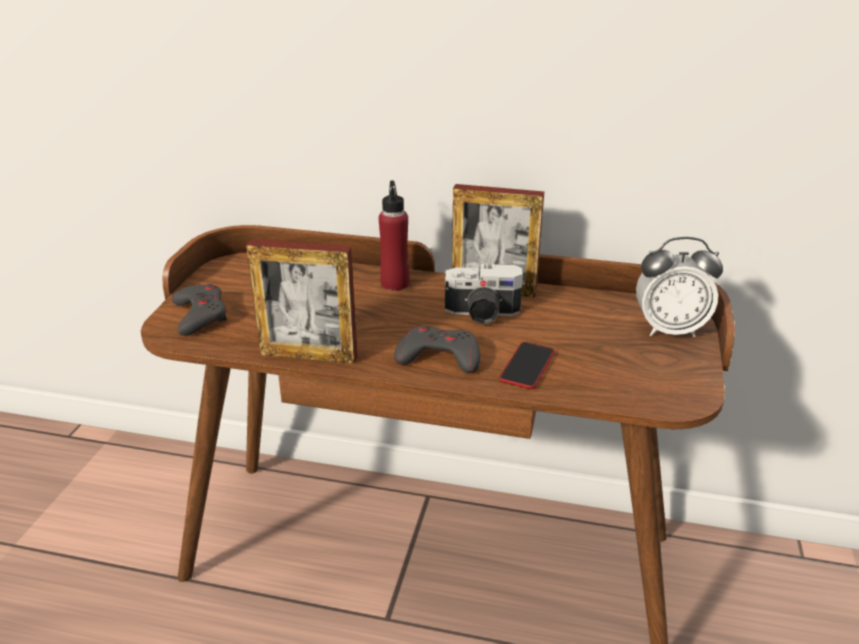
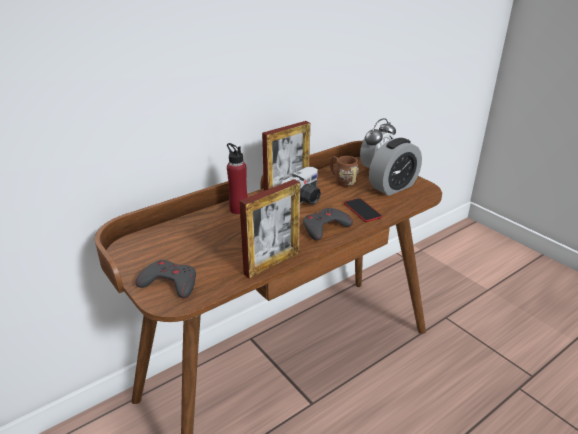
camera: 50 degrees left, 0 degrees up
(584, 317) = (342, 180): none -> brown mug
(641, 364) = (393, 187): none -> alarm clock

